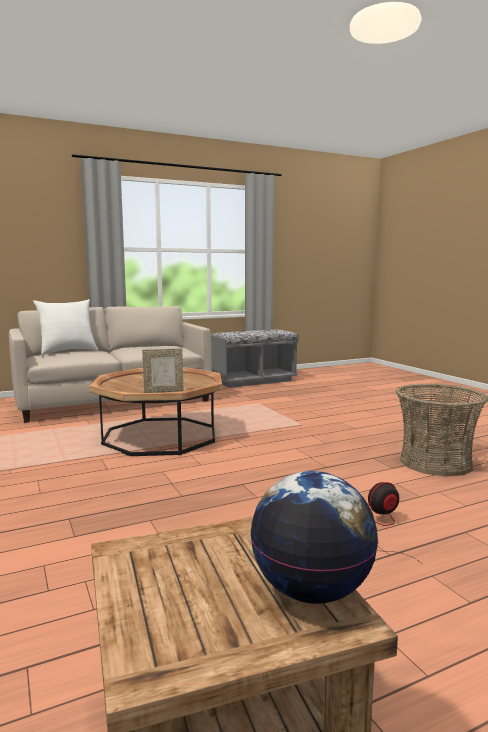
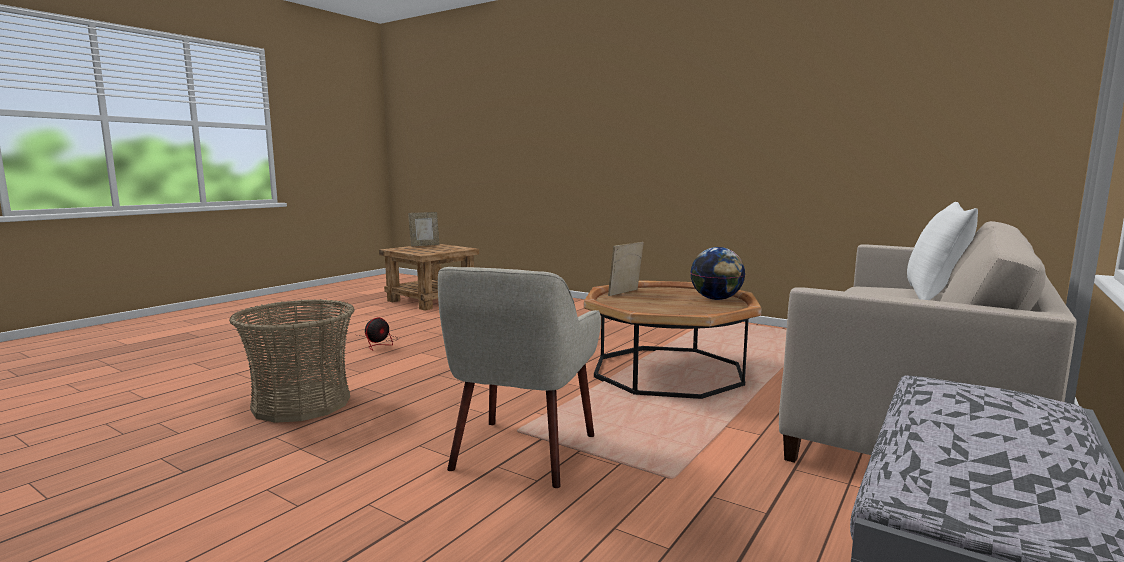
camera: 150 degrees right, 0 degrees up
(199, 654) = (424, 245): none -> picture frame
(307, 418) = (521, 452): none -> beige armchair
(312, 590) = (402, 250): globe -> globe (716, 299)

